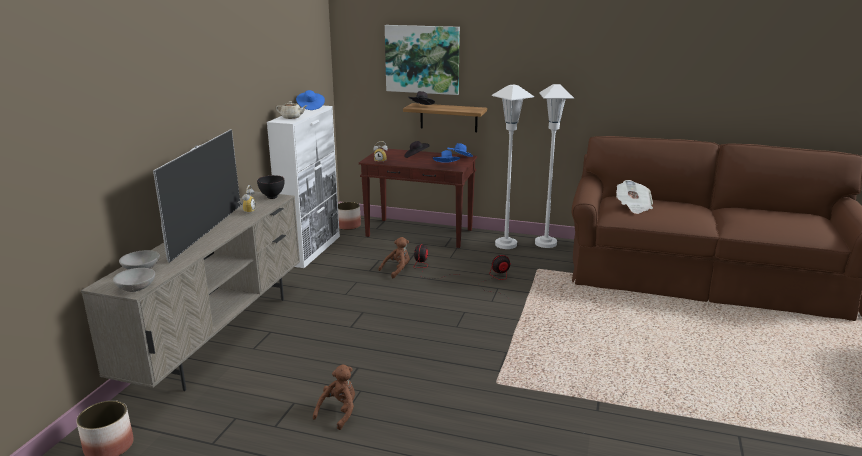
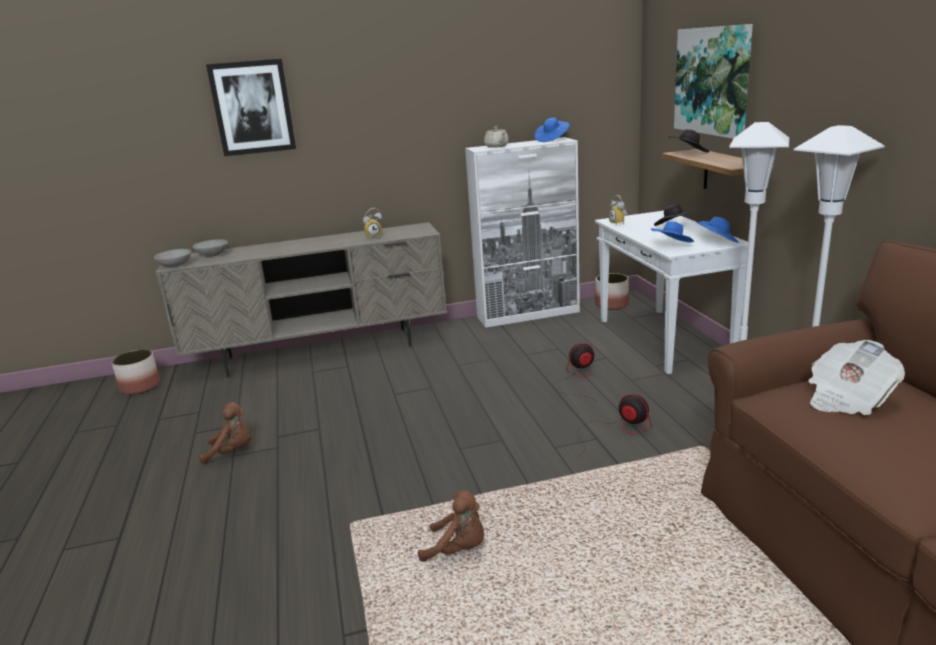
camera: 60 degrees right, 0 degrees up
(140, 106) = (252, 107): none -> picture
(207, 232) = (309, 243): television -> none
(271, 197) = (421, 230): black bowl -> none
(397, 270) = (548, 366): brown plush toy -> brown plush toy (458, 549)
(420, 233) = (664, 340): brown console table -> white console table

